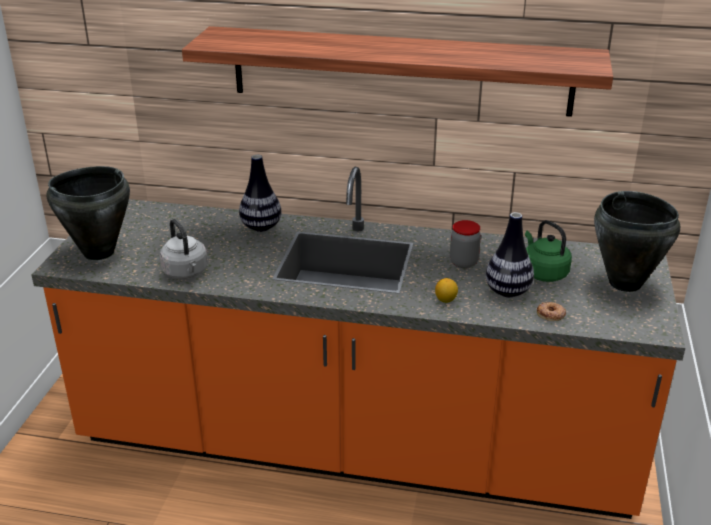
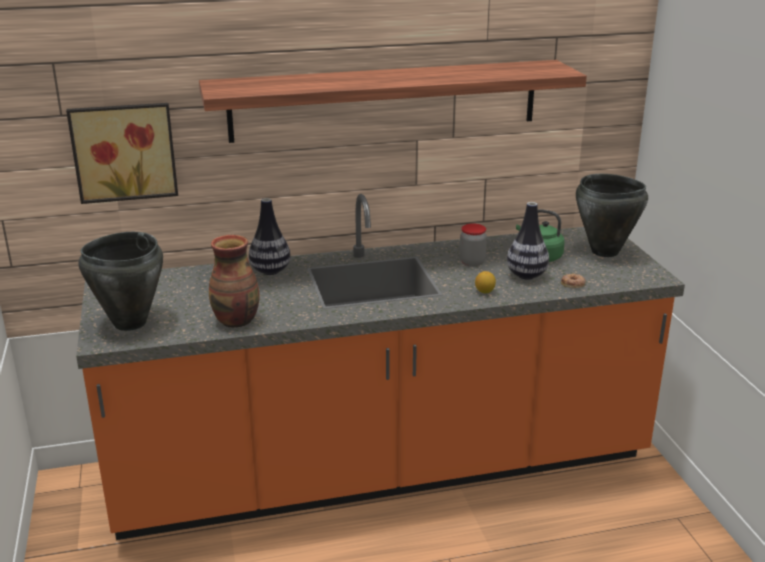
camera: 25 degrees left, 5 degrees down
(141, 86) = (124, 151): none -> picture
(186, 273) = (237, 321): grey kettle -> vase

